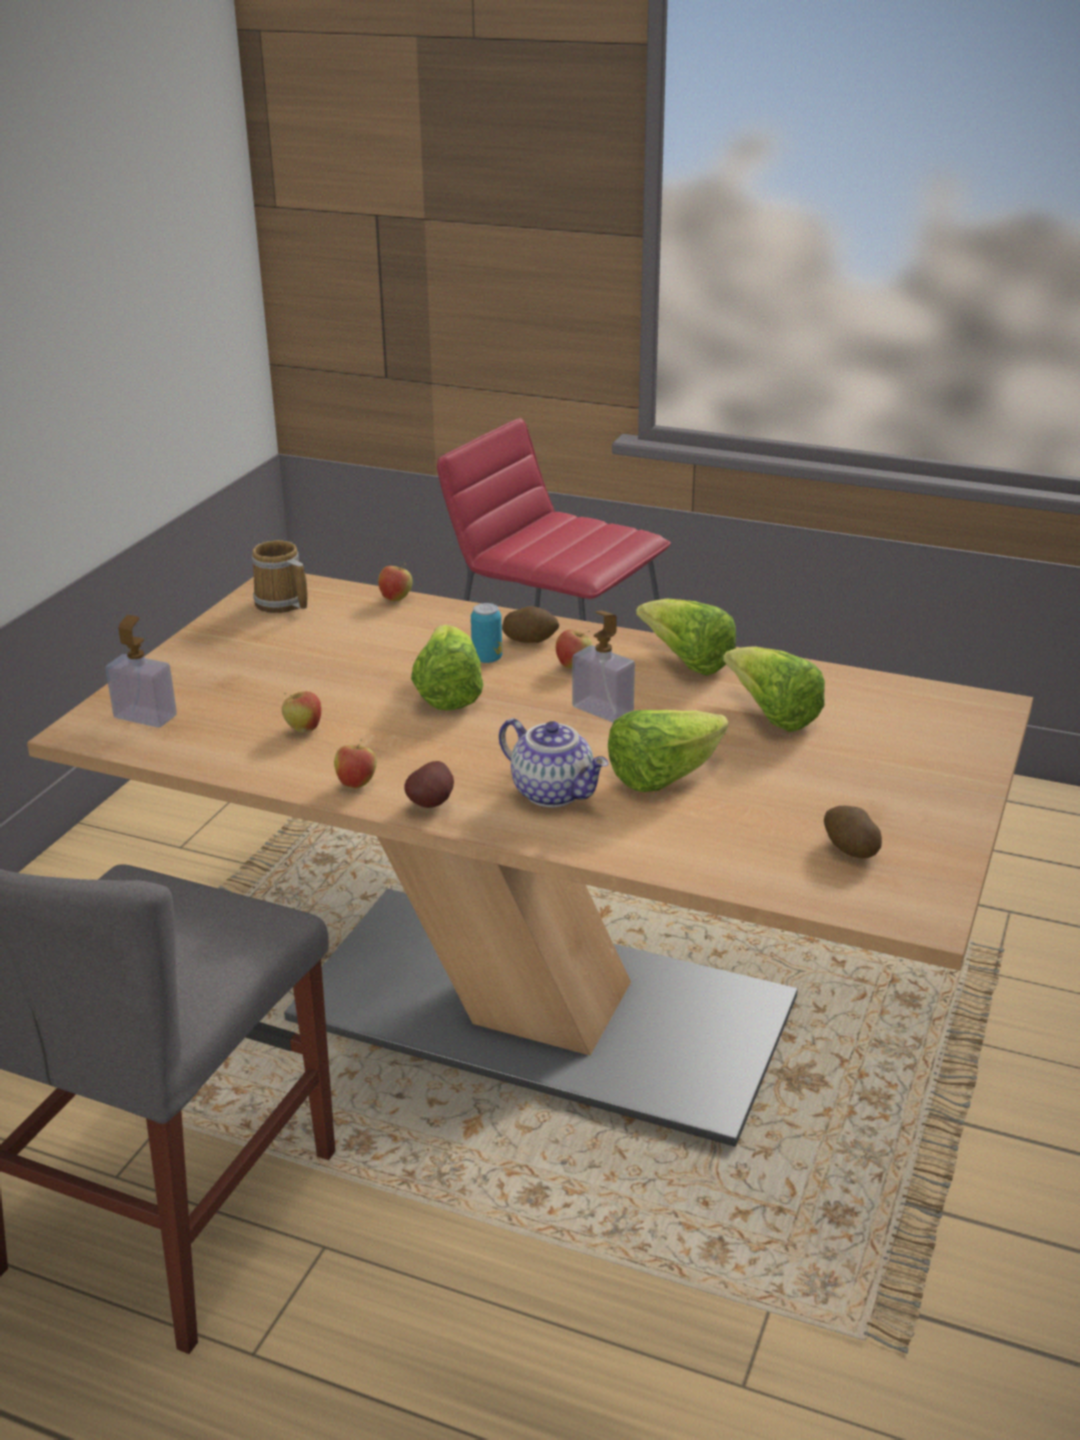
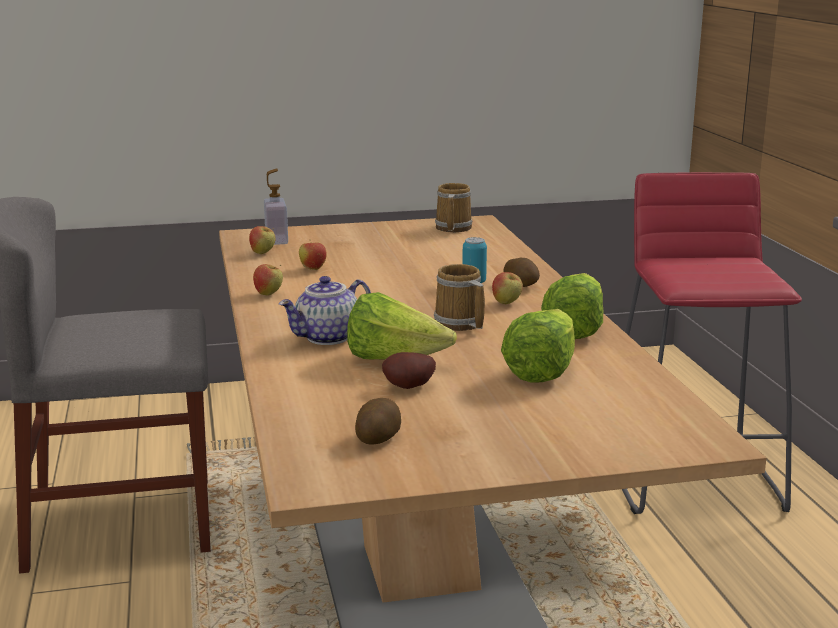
camera: 55 degrees right, 10 degrees down
(396, 598) = (510, 246): apple -> apple (263, 253)
(433, 803) = (270, 314): potato -> potato (409, 388)
(448, 693) = (411, 285): lettuce -> none
(554, 792) = (328, 338): teapot -> teapot turned 45 degrees clockwise
(602, 710) = (459, 324): soap dispenser -> mug

